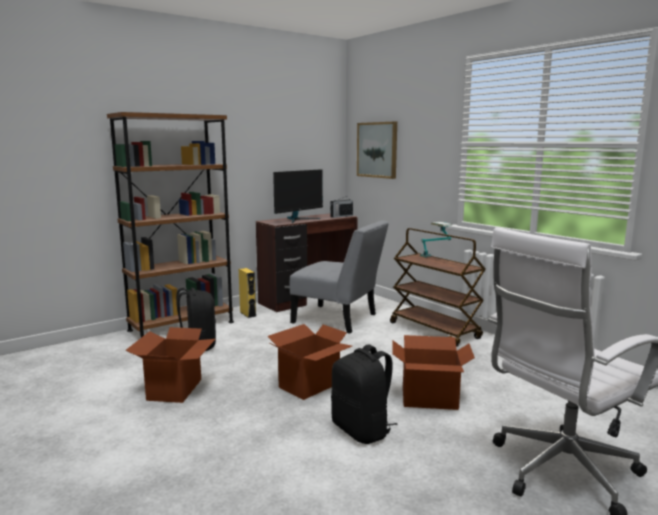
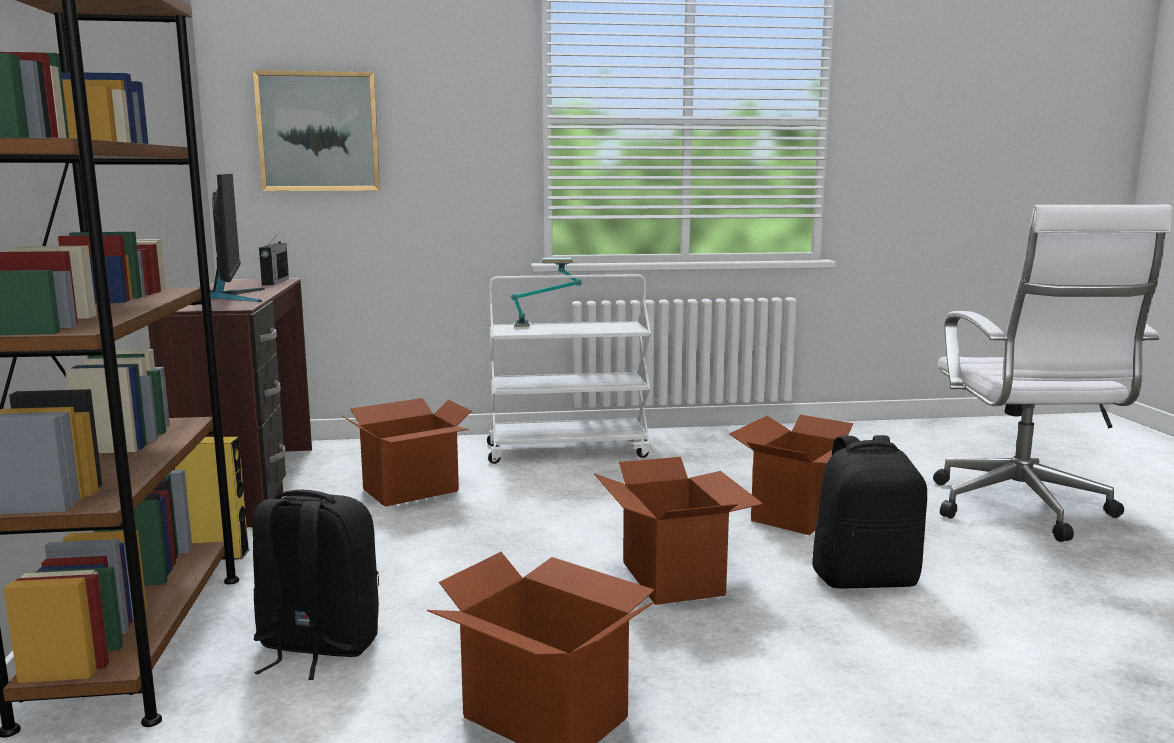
camera: 60 degrees left, 0 degrees up
(338, 320) = (411, 490): grey chair -> cardboard box
(435, 331) = (568, 450): brown cart -> white cart

